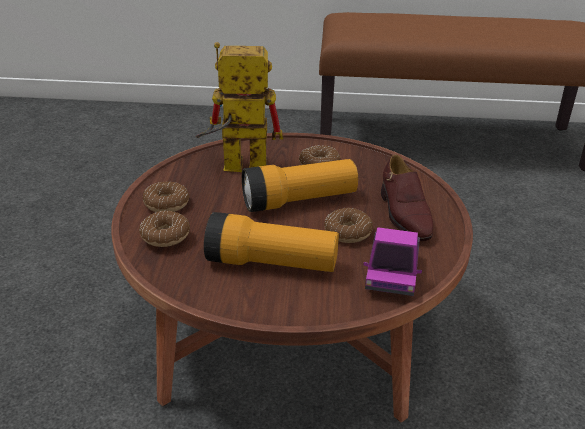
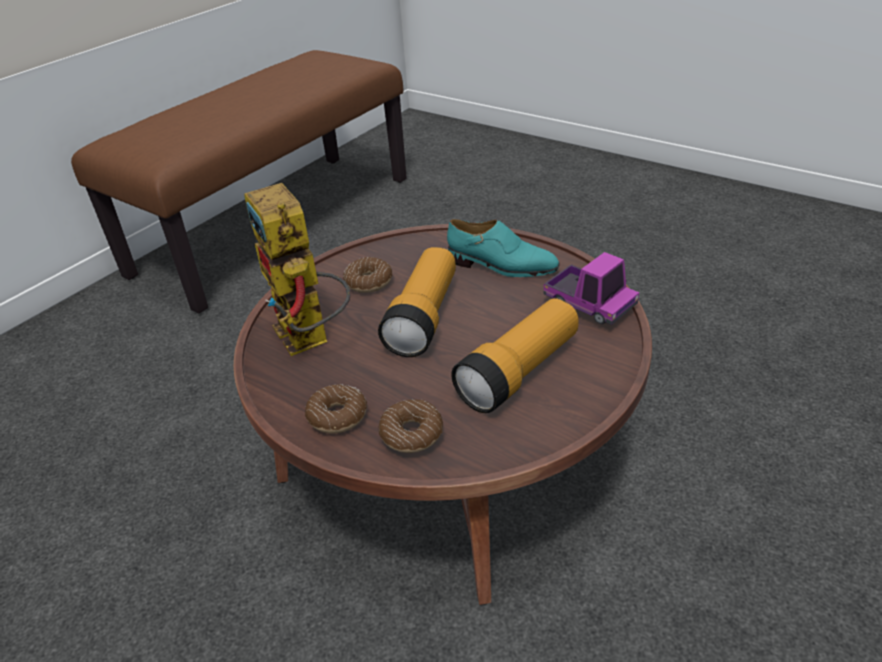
camera: 55 degrees left, 5 degrees up
(234, 167) = (311, 340): toy robot -> toy robot turned 60 degrees counterclockwise
(348, 232) = (504, 307): donut -> none
(404, 214) = (502, 266): brown shoe -> turquoise shoe

